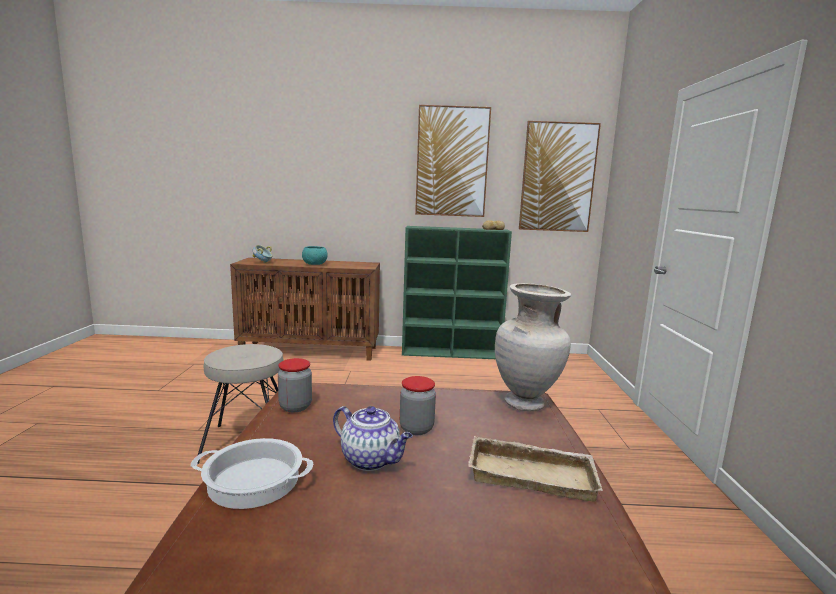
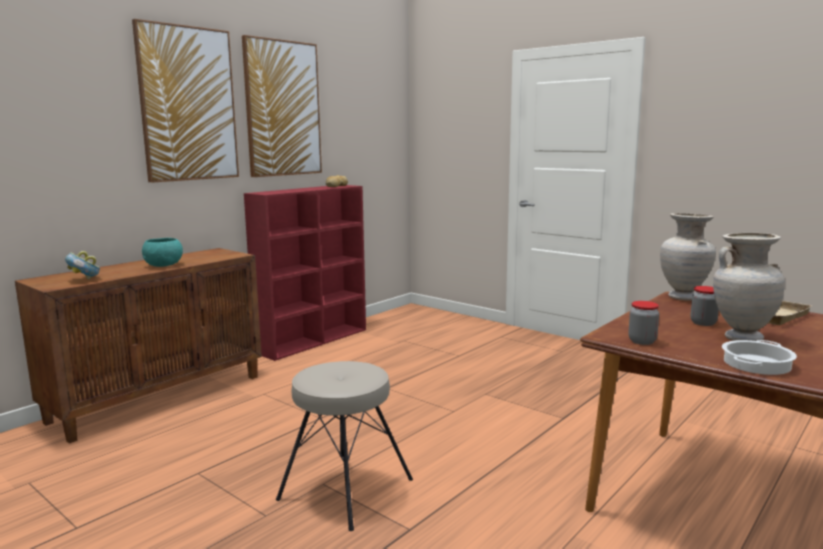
camera: 50 degrees left, 0 degrees up
(371, 460) = (742, 338): teapot -> beige vase
(452, 353) = (314, 340): green bookcase -> red bookcase
(557, 177) = (374, 124): picture -> picture (188, 104)

